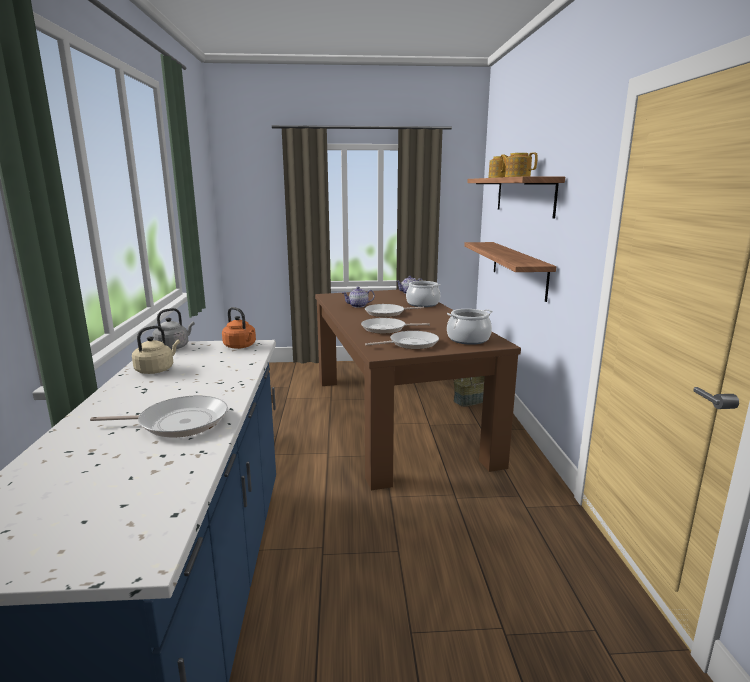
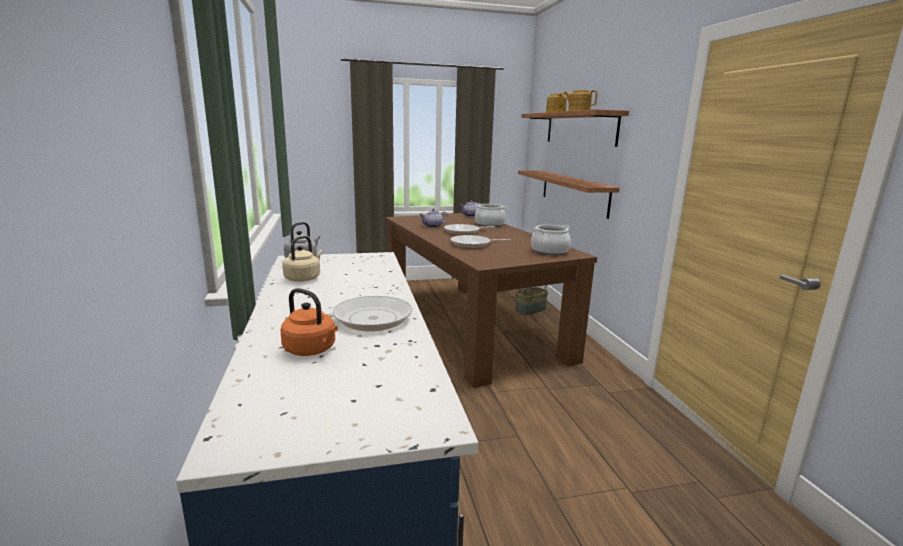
camera: 10 degrees left, 0 degrees up
(241, 346) = (367, 258): orange kettle -> orange kettle (312, 350)
(410, 344) = (503, 255): frying pan -> none

